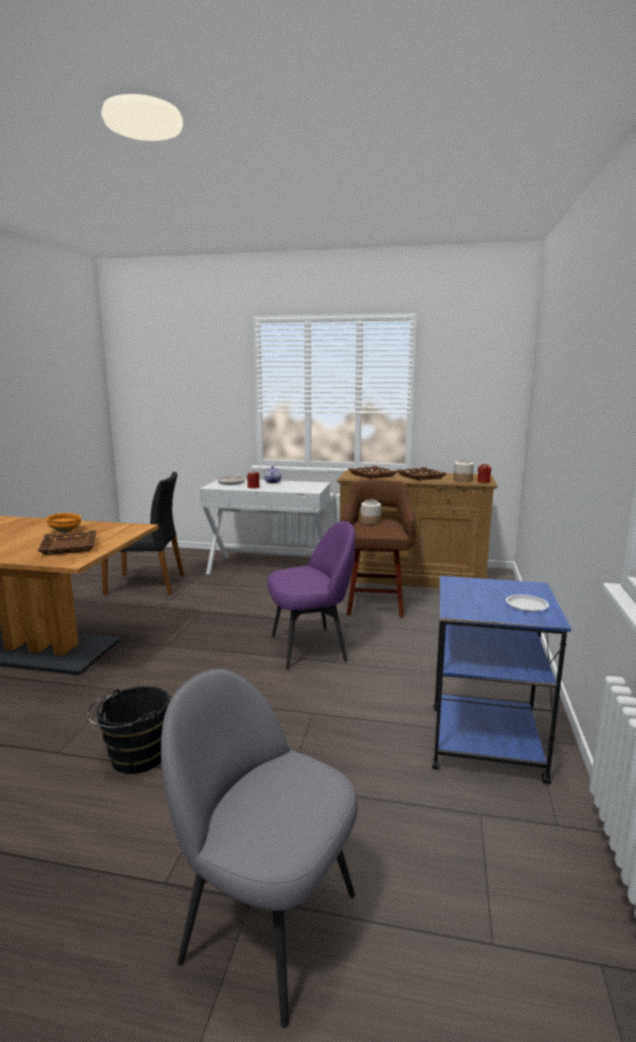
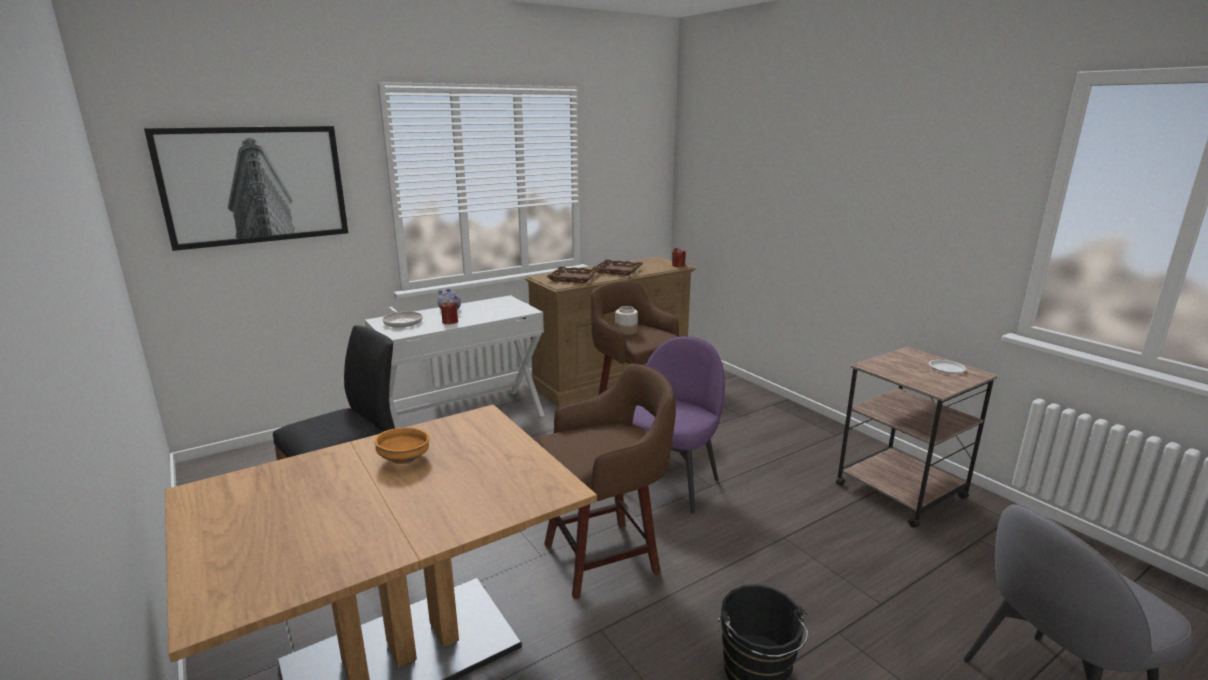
camera: 45 degrees left, 5 degrees up
(68, 547) = (490, 476): brown tray -> none
(176, 382) = (255, 185): none -> picture
(192, 663) = (606, 557): none -> brown stool
(463, 480) = (659, 267): jar -> none
(485, 745) = (901, 492): blue cart -> brown cart

